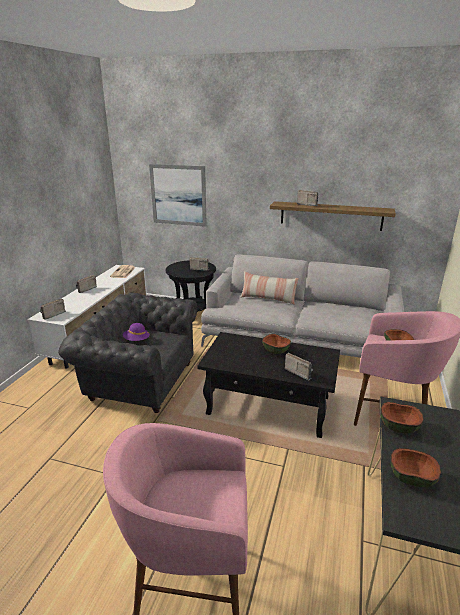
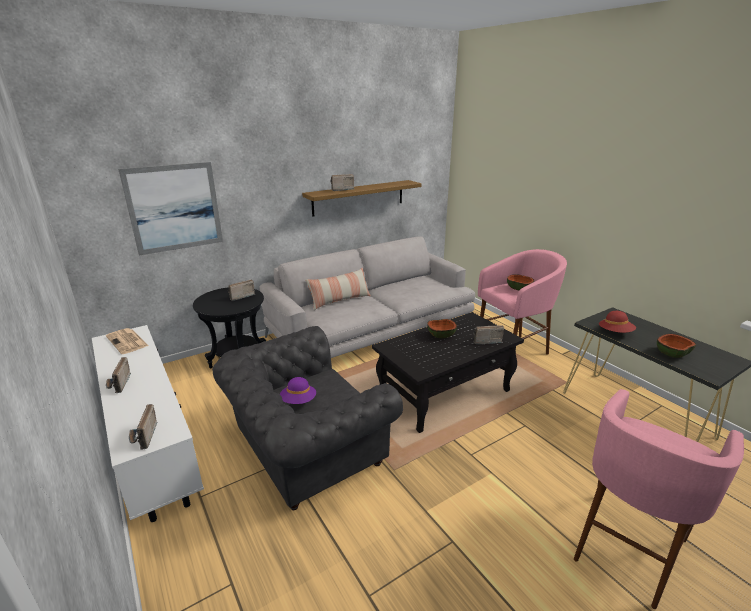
camera: 50 degrees left, 0 degrees up
(399, 426) = (615, 332): bowl -> red hat

